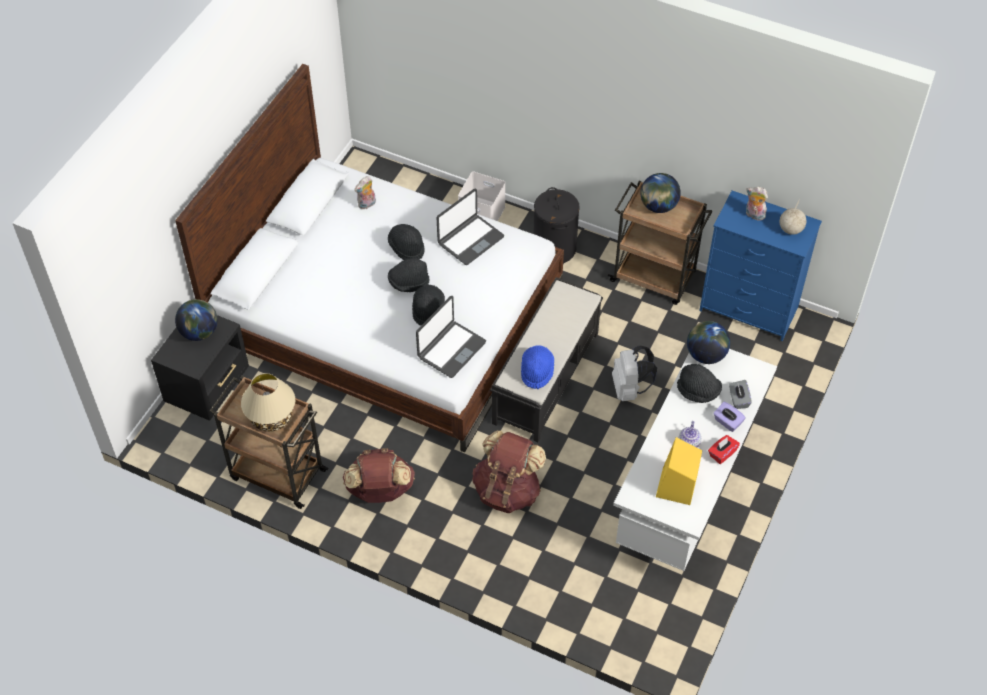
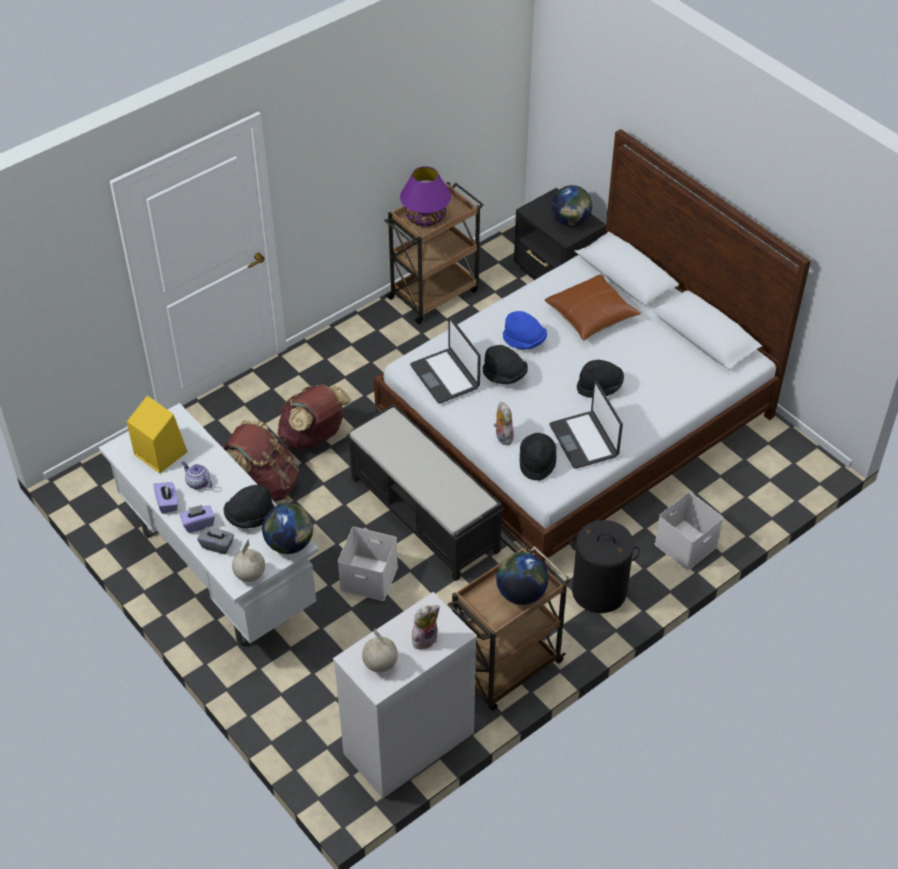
camera: 115 degrees right, 5 degrees down
(271, 418) = (426, 217): beige table lamp -> purple table lamp
(321, 280) = (591, 315): none -> brown pillow
(367, 205) = (679, 376): plush toy -> plush toy (502, 436)
(380, 491) = (372, 352): brown backpack -> brown backpack (264, 486)
(408, 283) = (550, 373): black hat -> black hat (537, 462)
(536, 372) = (387, 441): blue hat -> blue hat (524, 341)
(629, 389) = (367, 578): white backpack -> white storage box
(722, 454) = (167, 503): red tissue box -> purple tissue box
(749, 309) = (408, 744): blue dresser -> white dresser
(750, 366) = (249, 575): none -> globe

